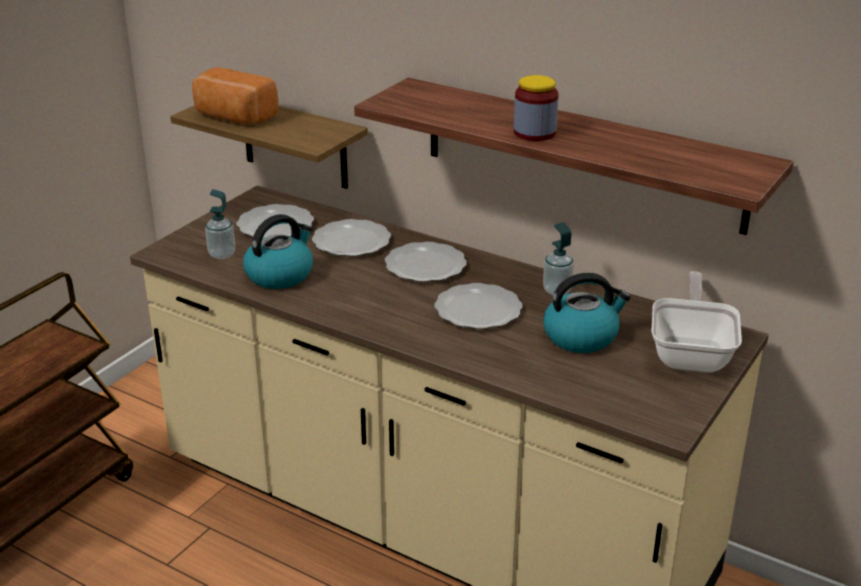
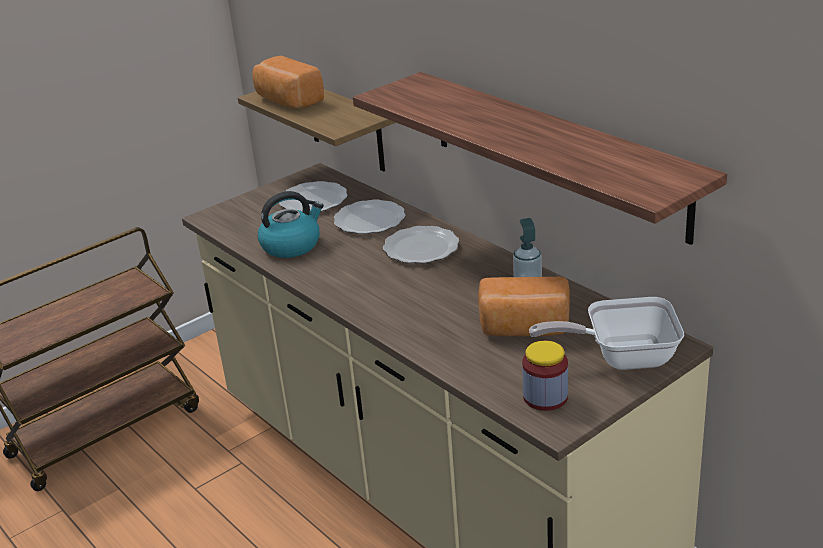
camera: 20 degrees right, 0 degrees up
(222, 254) = (254, 223): soap dispenser -> none
(477, 309) = (443, 293): plate -> none
(534, 133) = (492, 130): jar -> jar (545, 397)
(581, 336) = (524, 329): kettle -> bread
(692, 353) = (621, 357): frying pan -> frying pan turned 120 degrees counterclockwise

